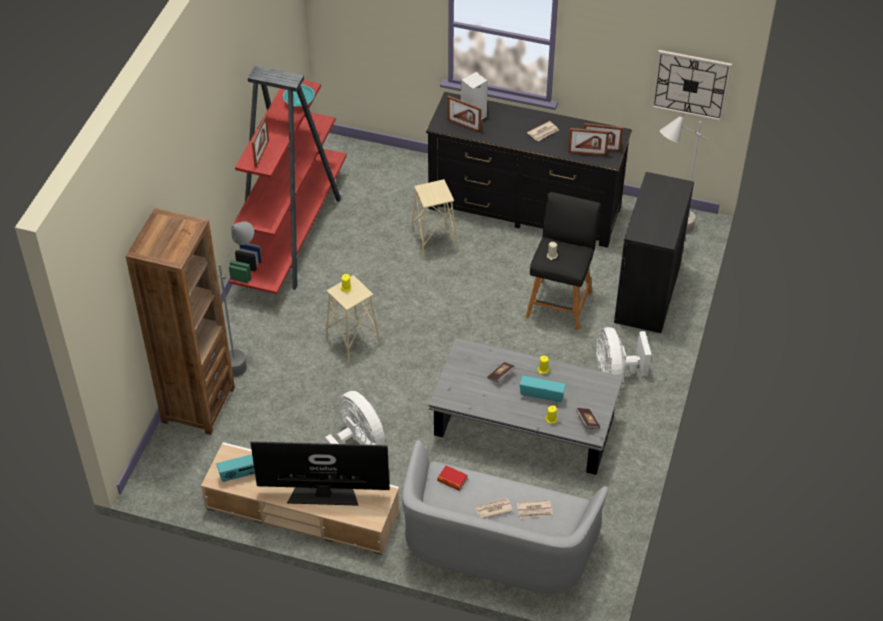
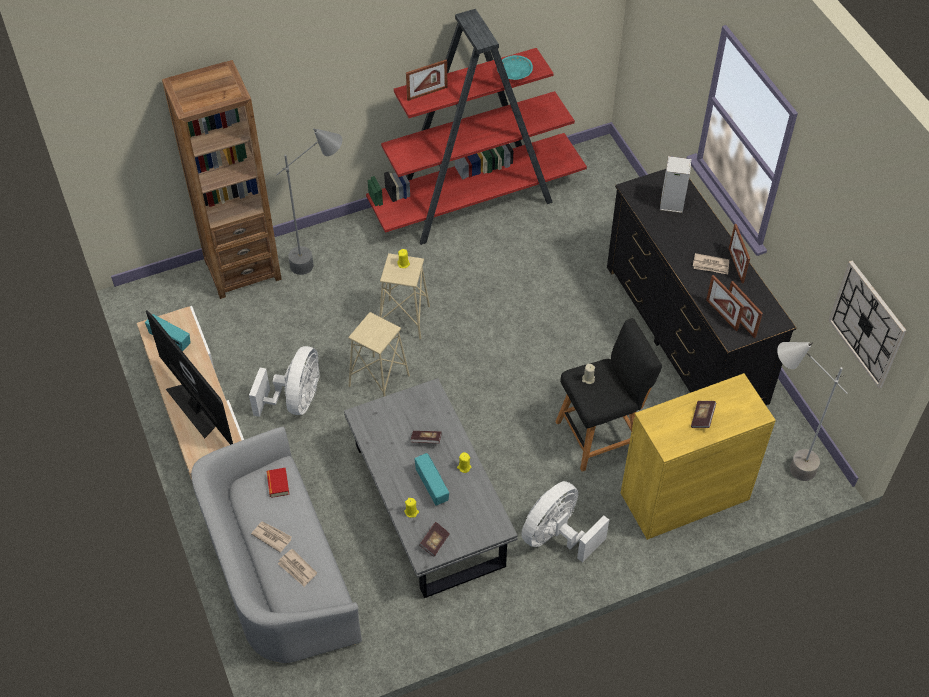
camera: 50 degrees right, 5 degrees up
(434, 241) = (573, 297): beige stool -> beige stool (379, 380)
(464, 126) = (652, 205): picture frame -> picture frame (736, 265)
(647, 293) = (684, 496): black cabinet -> yellow cabinet
(660, 211) = (702, 418): none -> book

